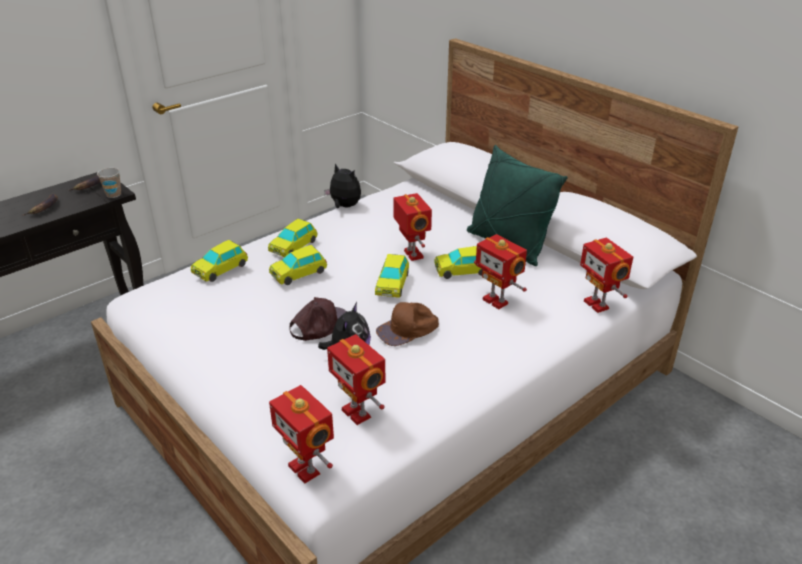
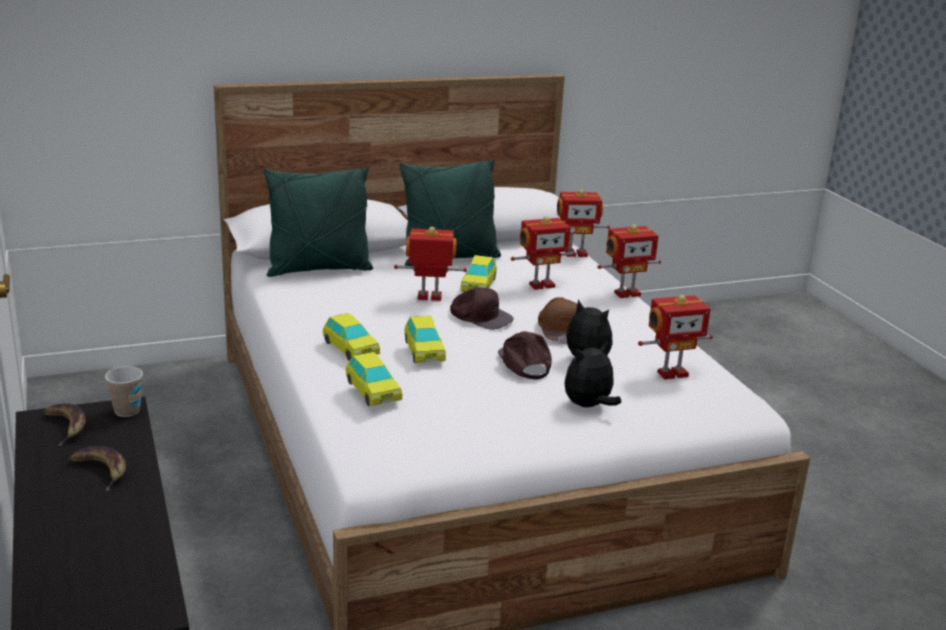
camera: 70 degrees left, 10 degrees down
(306, 469) = (736, 408): toy robot -> toy robot (626, 293)
(344, 206) = (278, 309): plush toy -> plush toy (588, 406)
(392, 284) = (480, 316): toy car -> brown cap
(425, 201) = (319, 269): none -> green pillow

